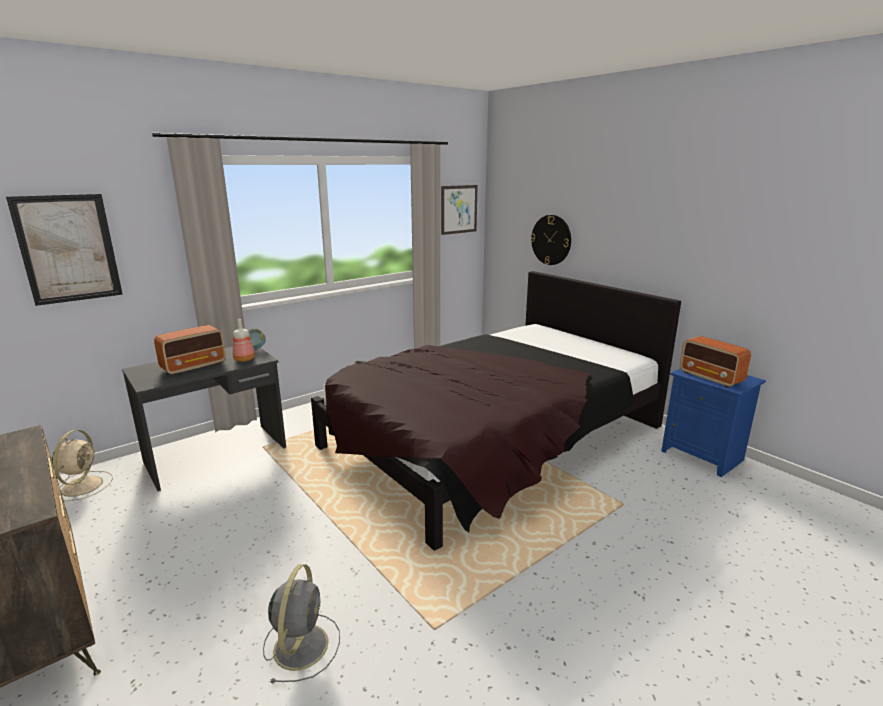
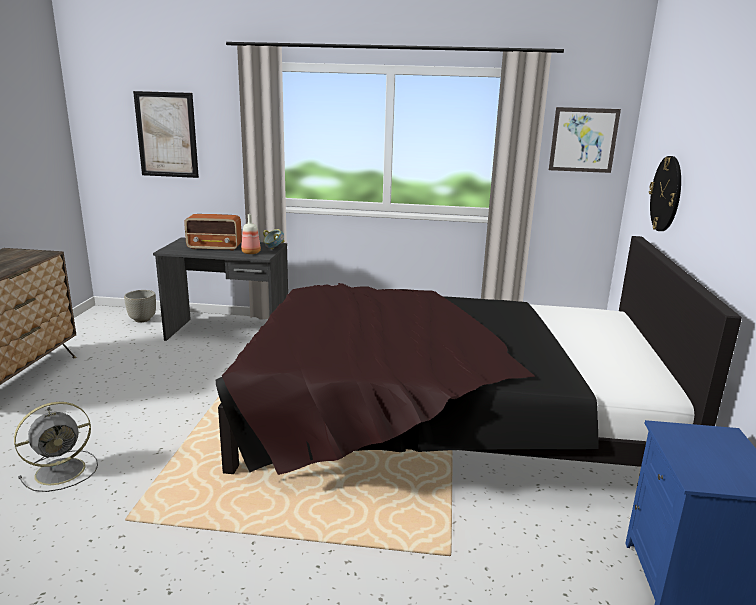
camera: 45 degrees right, 0 degrees up
(83, 485) = (142, 319): beige fan -> grey planter
(711, 378) = (694, 453): radio -> none

